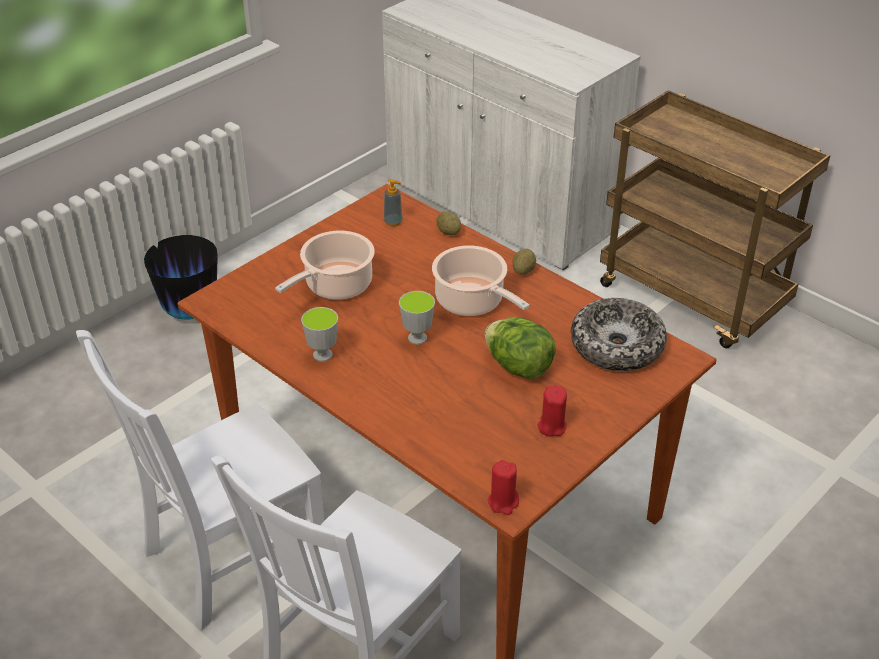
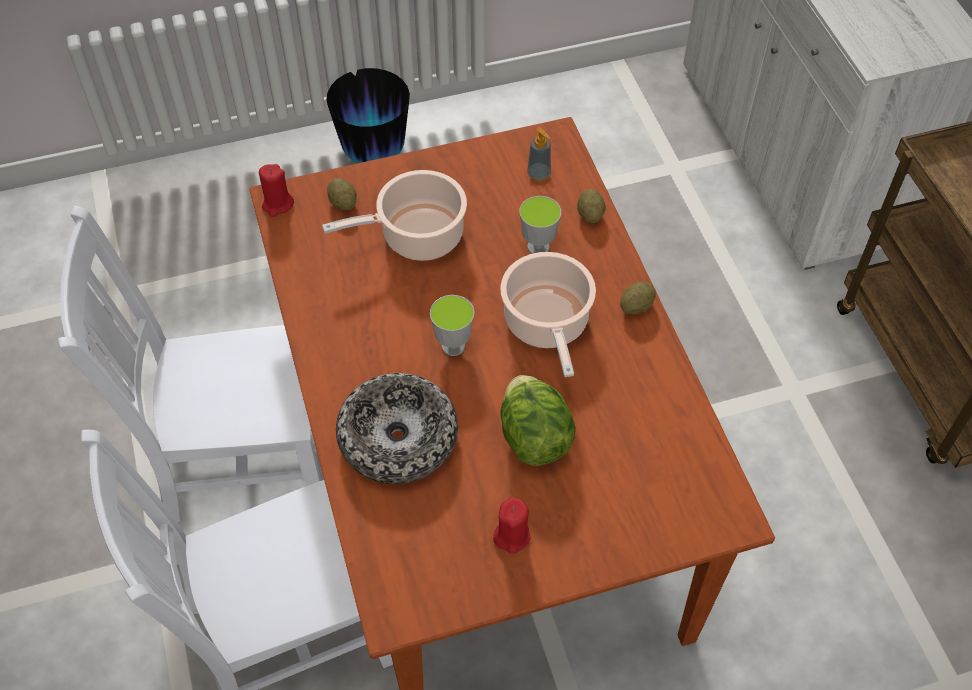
camera: 30 degrees right, 15 degrees up
(261, 286) = (343, 203): none -> potato
(322, 355) = (341, 322): cup -> cup (538, 247)
(503, 502) = (389, 607): red candle -> red candle (277, 204)
(616, 345) = (666, 462): bowl -> bowl (398, 437)

